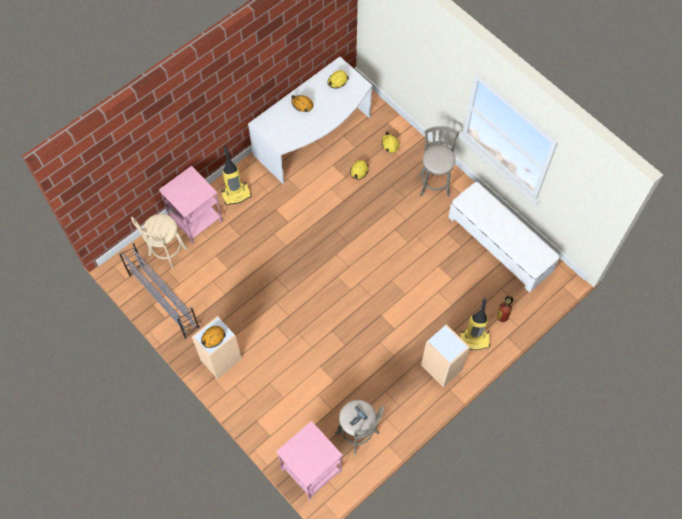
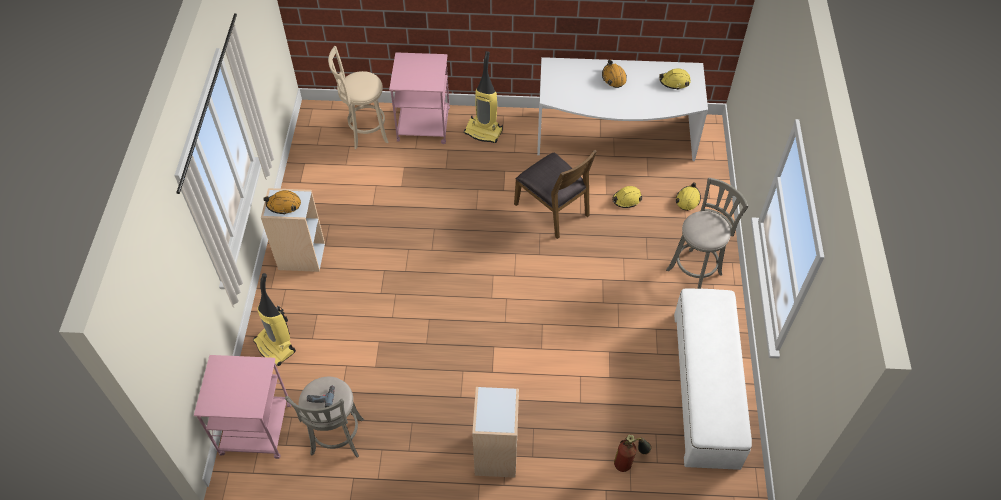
camera: 45 degrees right, 10 degrees down
(164, 301) = (316, 168): grey shoe rack -> none
(327, 210) = (553, 209): none -> brown chair
(474, 339) = (565, 459): vacuum cleaner -> vacuum cleaner (276, 346)

